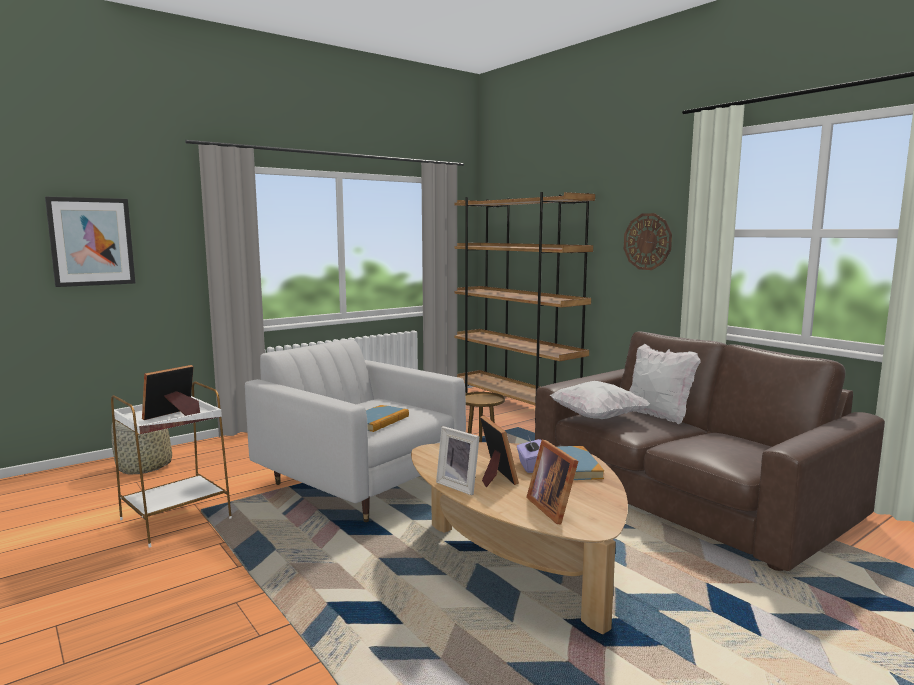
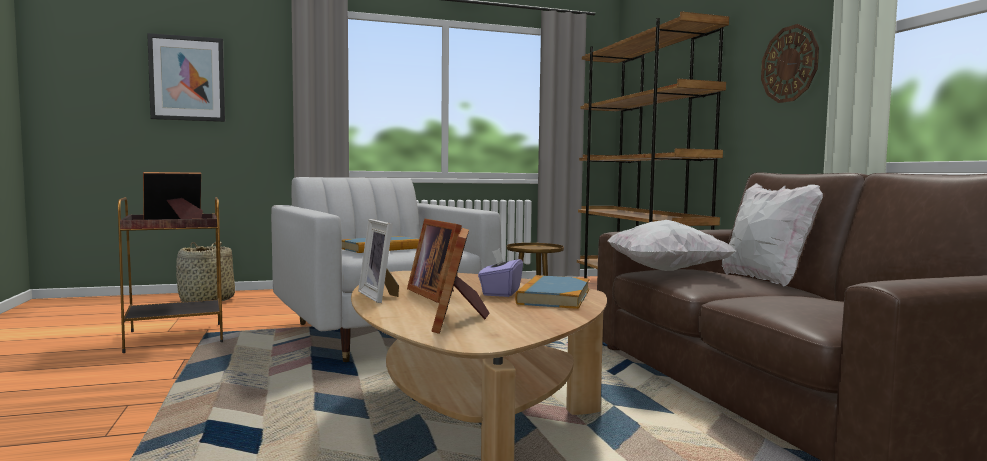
camera: 20 degrees right, 5 degrees down
(174, 519) = (174, 337): white side table -> brown side table
(494, 476) = (437, 294): picture frame -> picture frame turned 150 degrees clockwise

